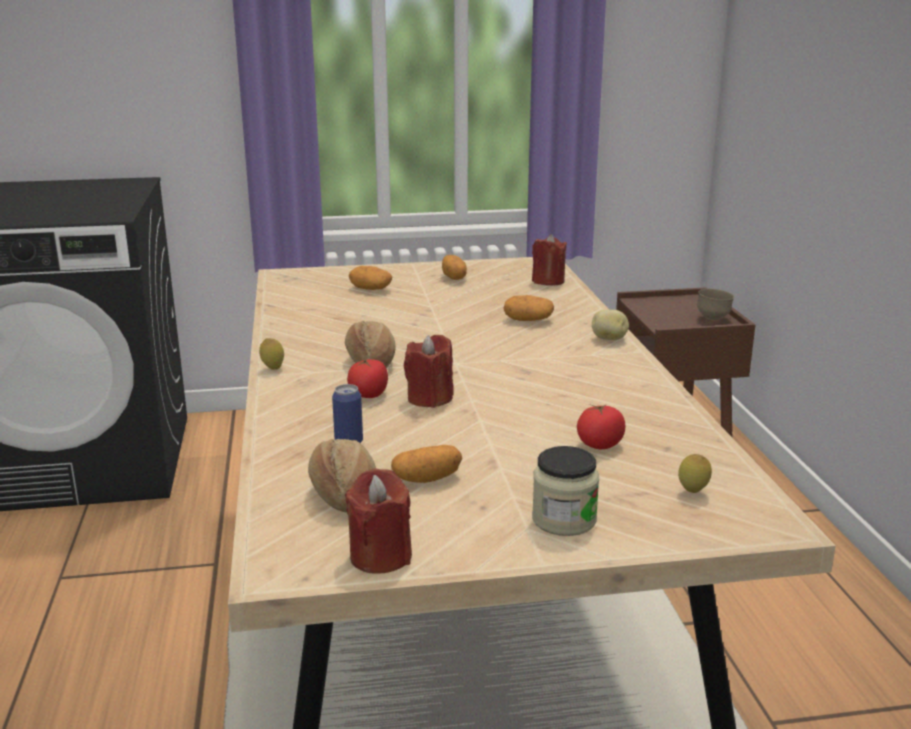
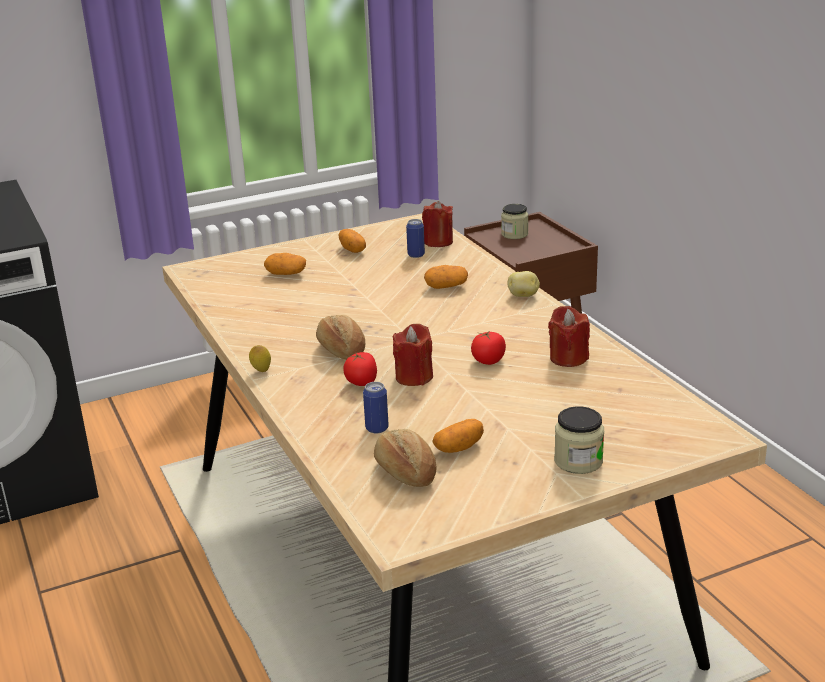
camera: 15 degrees left, 5 degrees up
(380, 556) = (466, 515): red candle -> red candle (568, 358)
(516, 289) = (416, 255): none -> can
(599, 445) = (570, 395): tomato -> tomato (488, 361)
(669, 305) = (514, 234): none -> jar
(692, 492) = (656, 422): lemon -> none
(713, 319) = (558, 244): brown bowl -> none

